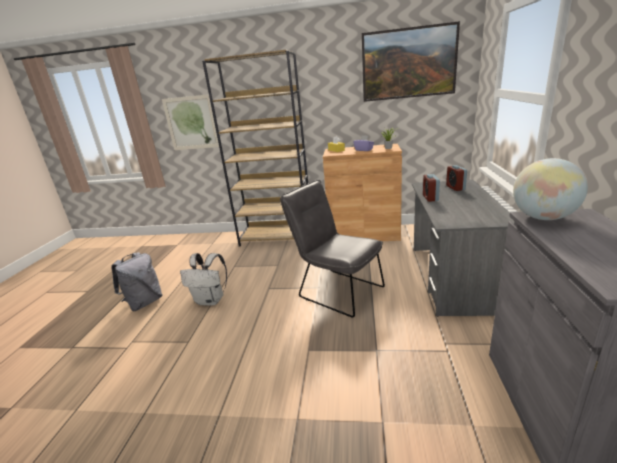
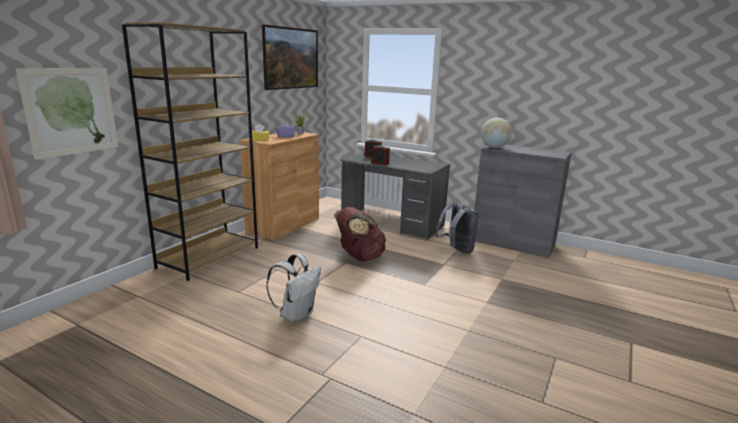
camera: 70 degrees left, 5 degrees down
(144, 302) = (235, 362): grey backpack -> grey backpack (456, 250)
(336, 290) = (359, 257): grey chair -> brown backpack

